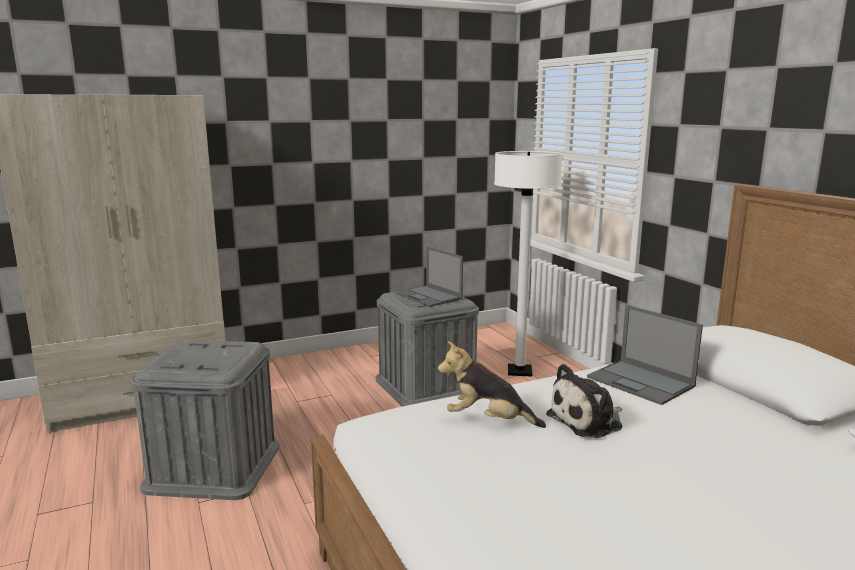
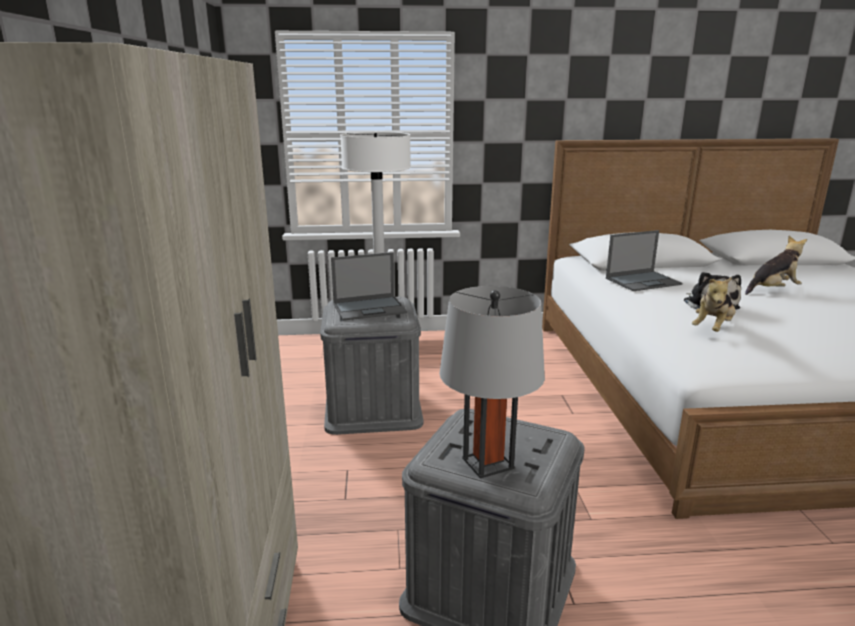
camera: 70 degrees left, 5 degrees up
(182, 354) = (488, 463): none -> grey table lamp
(737, 474) = (772, 290): none -> plush toy

